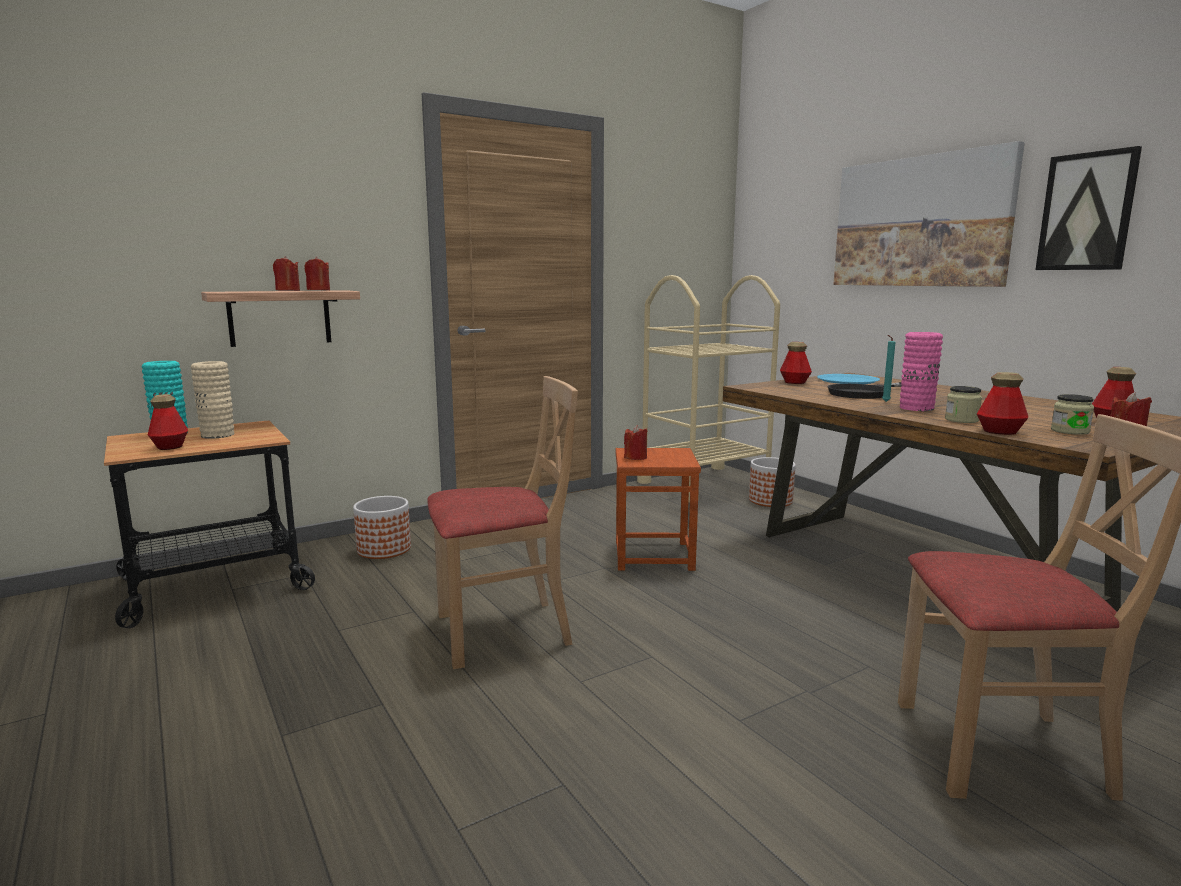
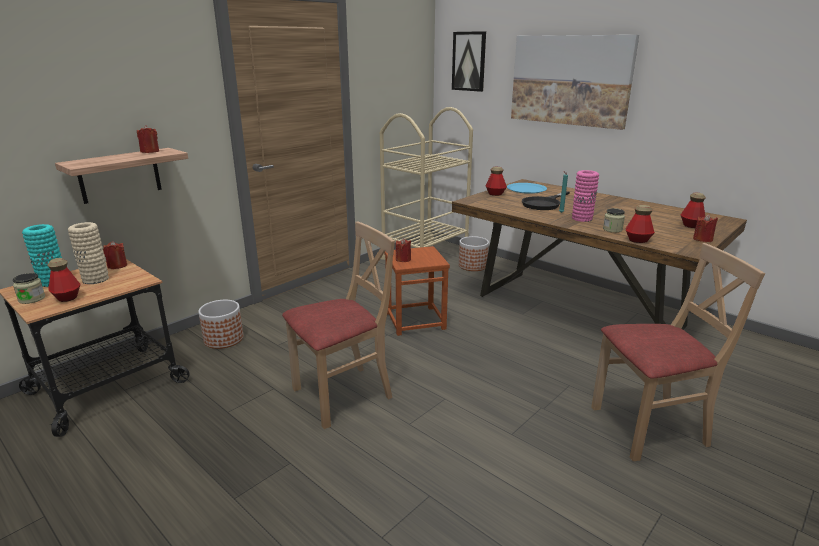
camera: 15 degrees left, 10 degrees up
(288, 290) = (127, 155): red candle -> red candle (117, 266)
(1070, 431) = (673, 236): jar -> jar (32, 299)
(1087, 212) = (675, 86): picture -> picture (469, 61)

